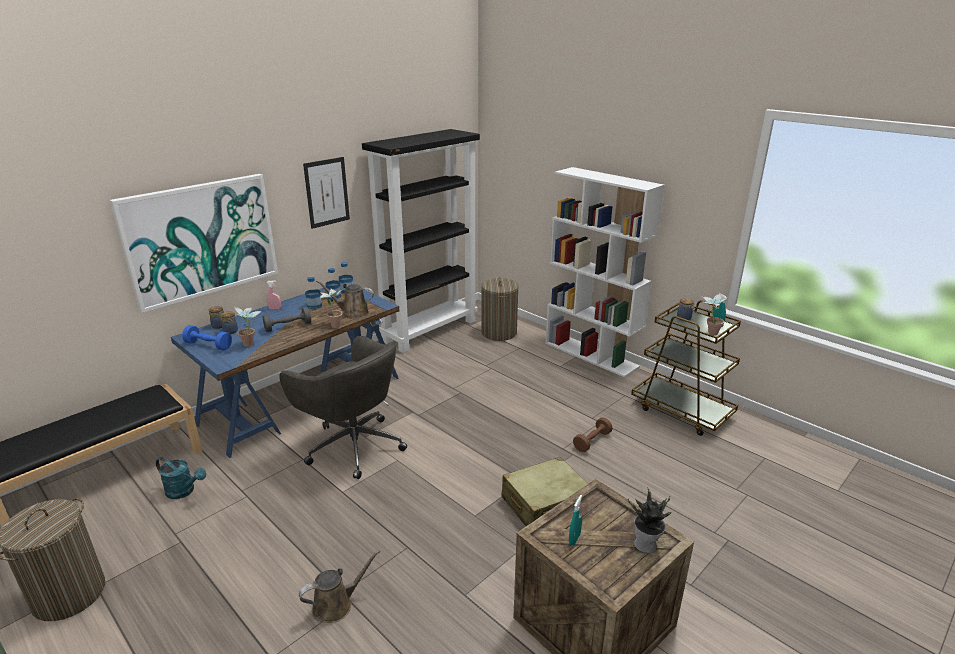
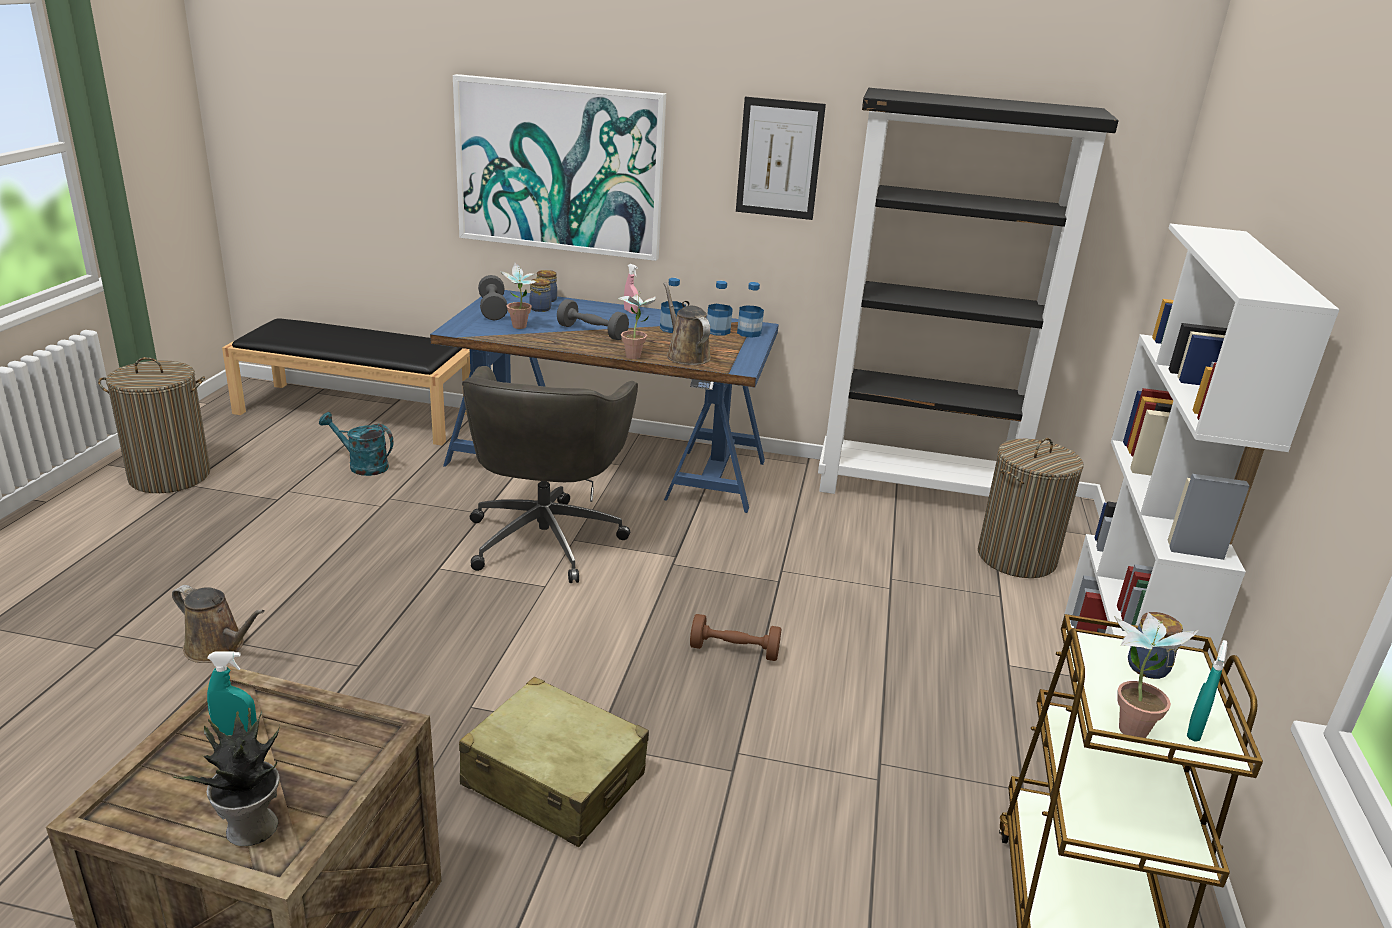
camera: 55 degrees right, 0 degrees up
(184, 491) = (362, 466): turquoise watering can -> turquoise watering can turned 120 degrees clockwise
(208, 345) = (493, 309): blue dumbbell -> grey dumbbell
(592, 441) = (800, 786): brown dumbbell -> brown dumbbell (734, 651)

